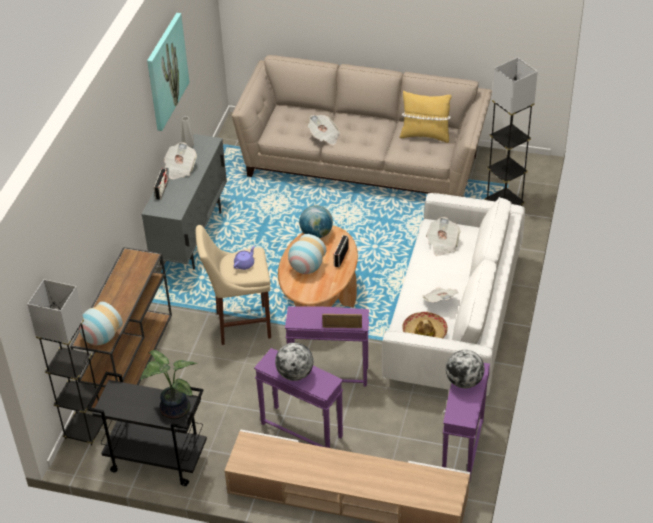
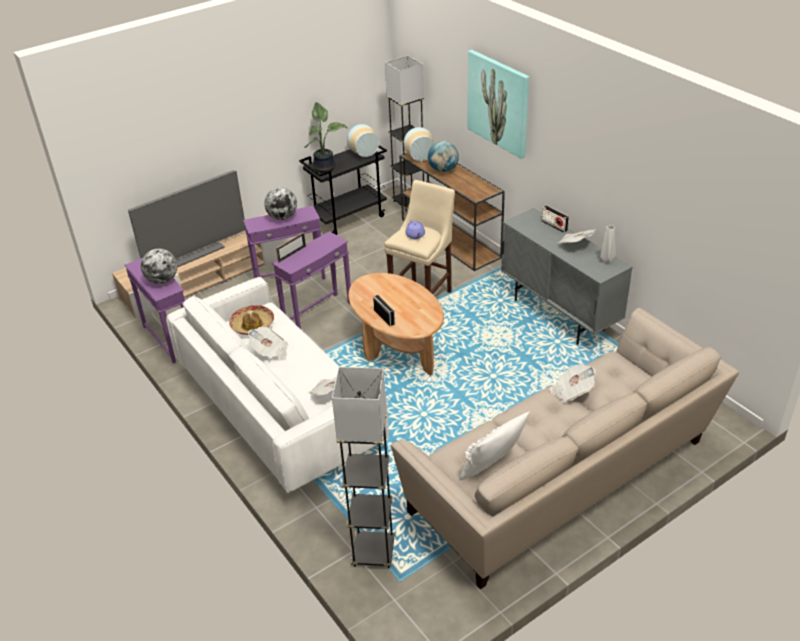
camera: 130 degrees right, 5 degrees down
(166, 71) = (636, 174): picture -> picture (499, 103)
(306, 268) = (396, 293): vase -> vase (362, 152)
(316, 234) = (430, 318): globe -> globe (443, 170)
(365, 478) = (194, 251): none -> television
(425, 135) = (493, 469): yellow pillow -> white pillow

